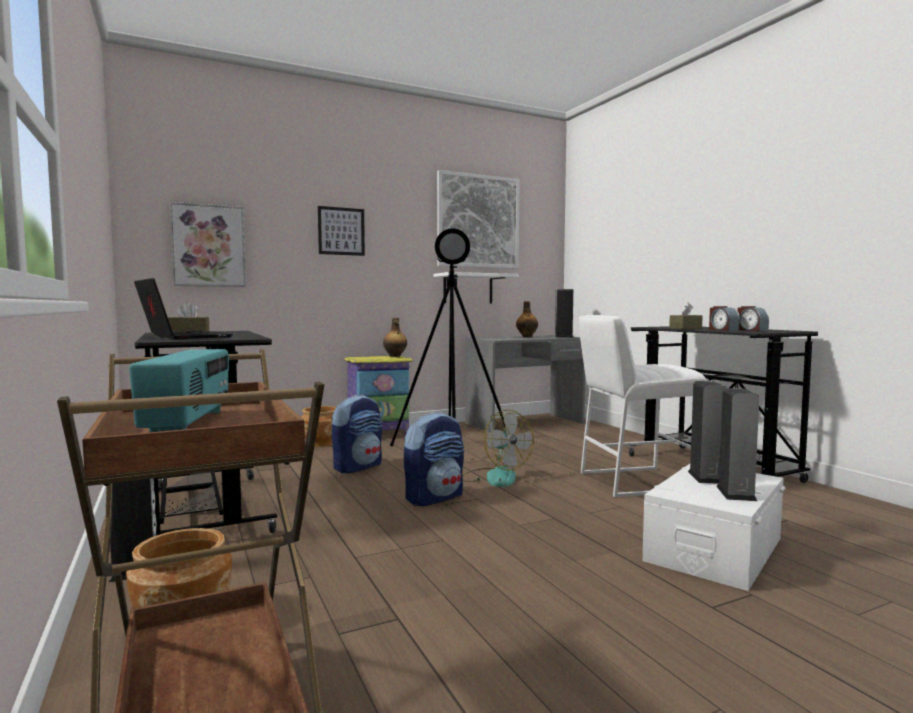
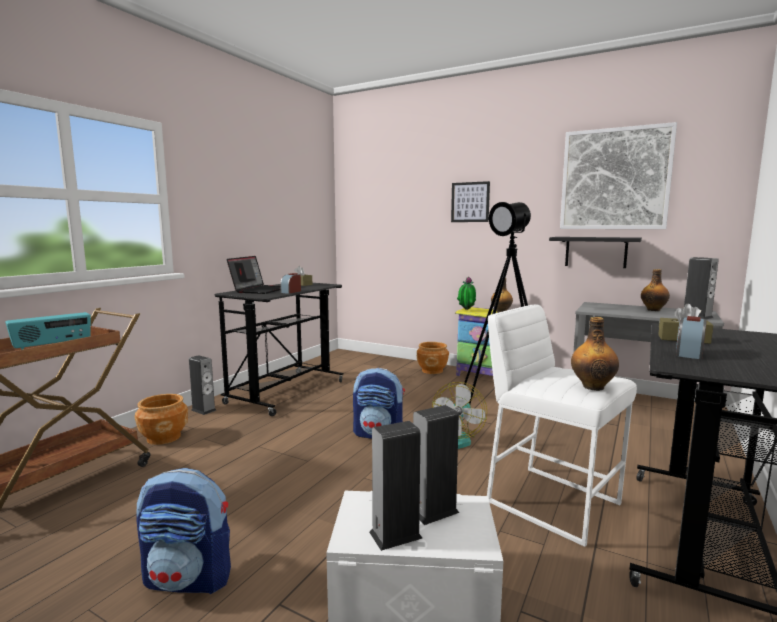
camera: 55 degrees right, 5 degrees up
(208, 246) = (381, 220): picture -> none
(358, 467) = (403, 395): backpack -> backpack (189, 578)
(361, 358) = (466, 310): none -> potted plant
(468, 289) = (595, 252): white shelf -> black shelf
(678, 366) = (593, 386): none -> bottle
(751, 330) = (731, 363): alarm clock -> alarm clock (291, 292)

